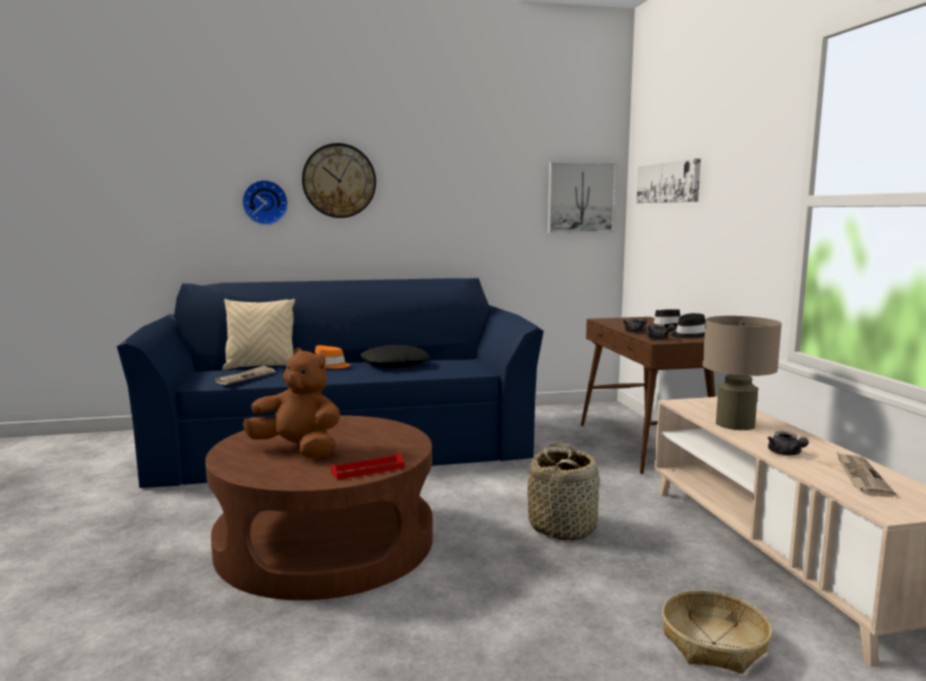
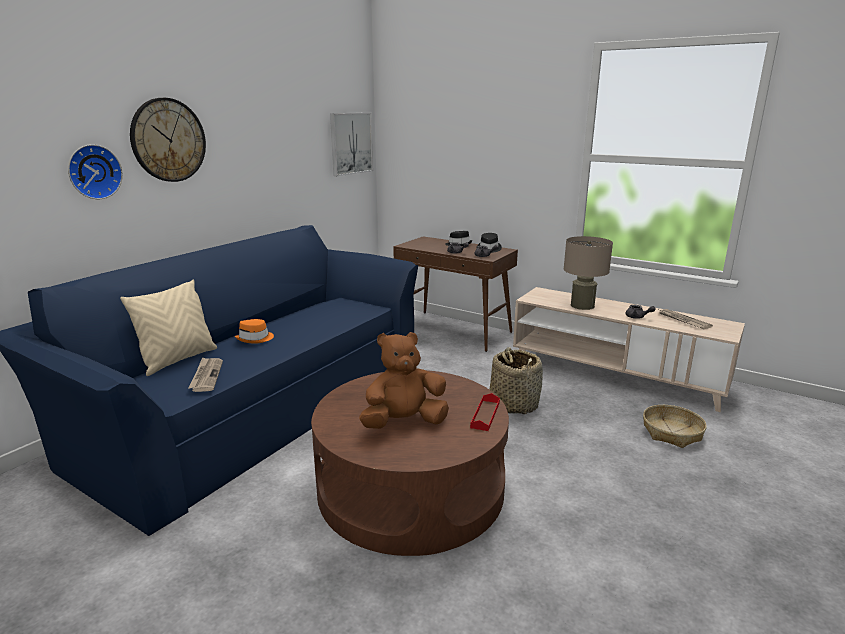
camera: 45 degrees left, 10 degrees up
(394, 364) = (299, 320): black pillow -> none
(668, 182) = (434, 133): picture -> none

